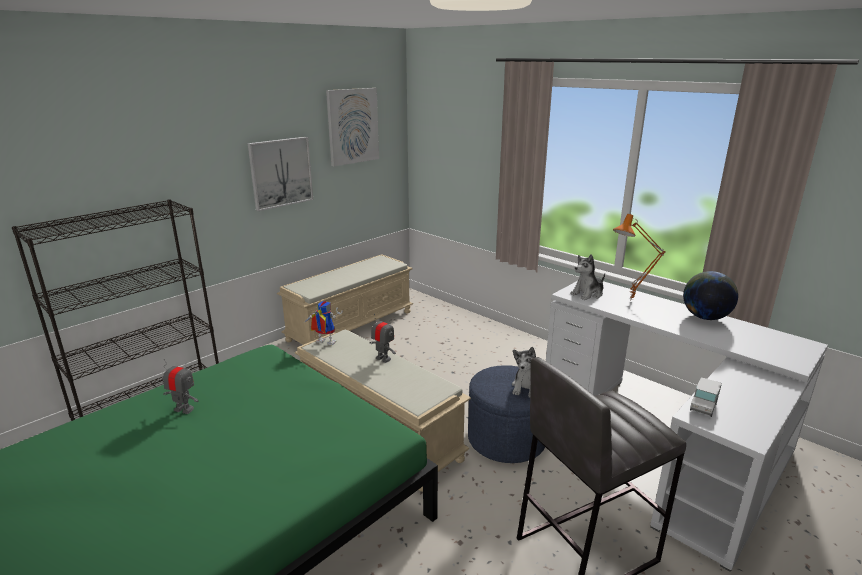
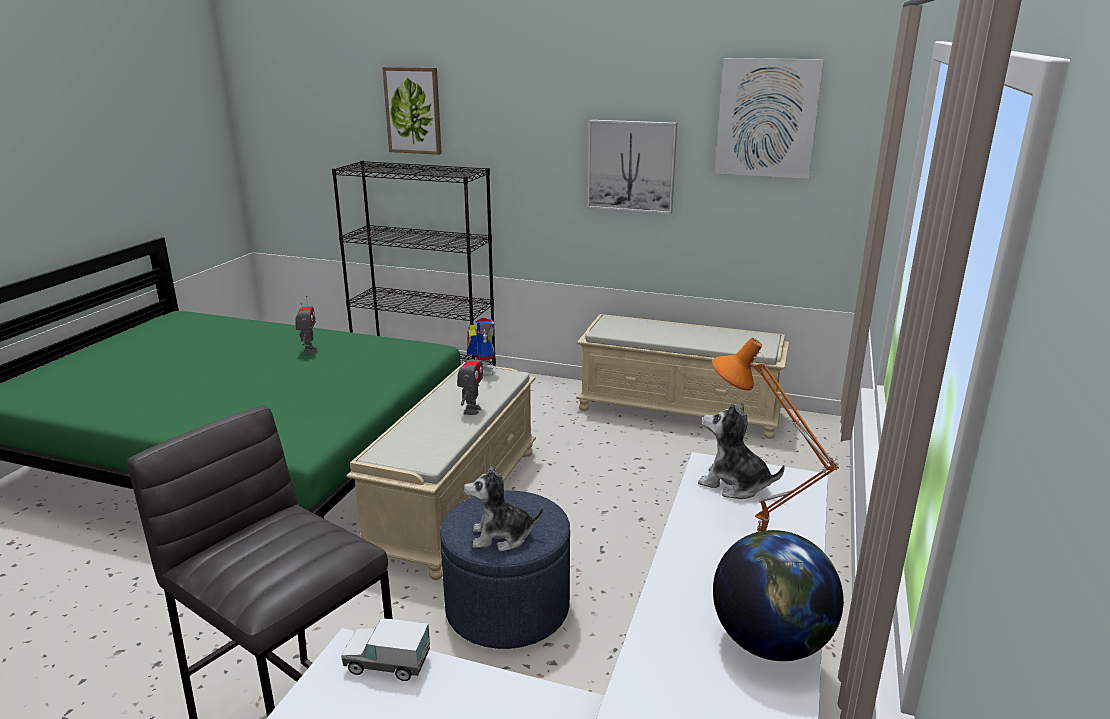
camera: 65 degrees right, 0 degrees up
(73, 161) = (413, 110): none -> picture

